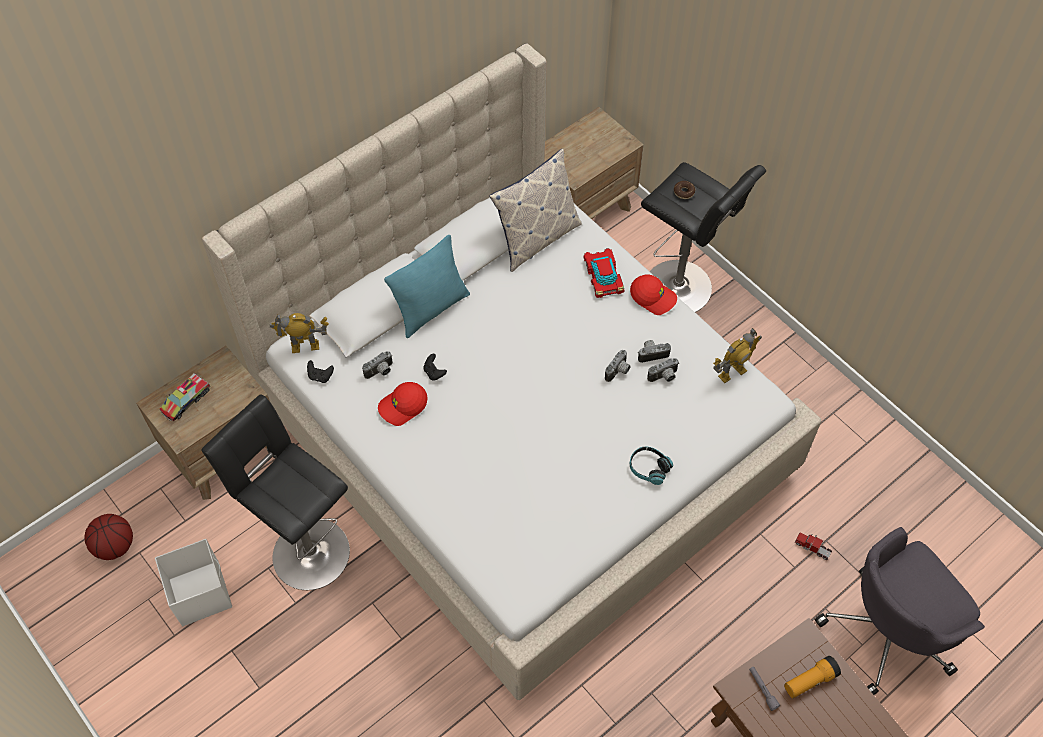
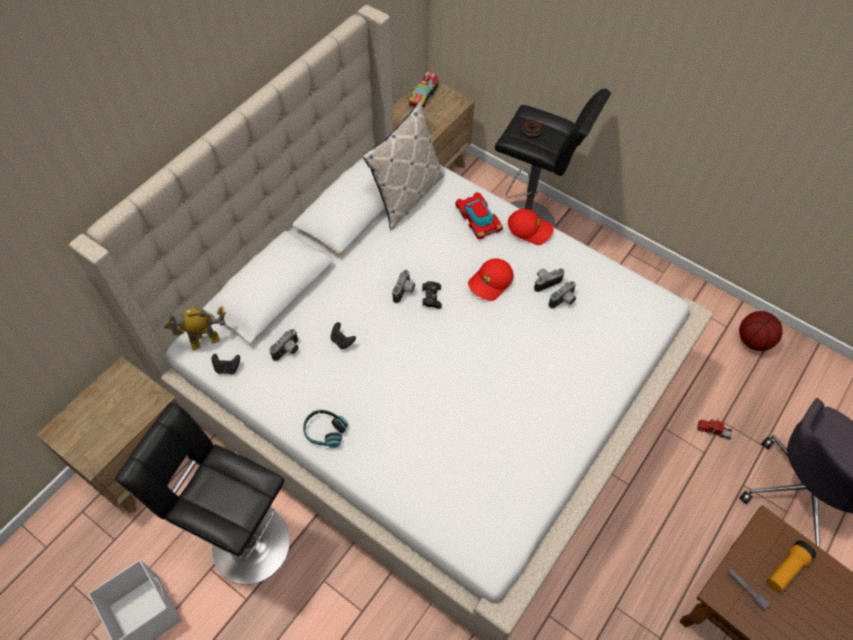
camera: 15 degrees left, 0 degrees up
(114, 545) = (44, 583): basketball -> basketball (752, 340)
(186, 400) = (90, 421): toy truck -> toy truck (423, 95)
(403, 407) = (320, 381): red cap -> red cap (490, 283)
(431, 309) = (323, 280): turquoise pillow -> none
(532, 347) = (431, 297): none -> black game controller
(618, 372) = (520, 305): camera -> camera (405, 292)
(649, 468) = (578, 392): headphones -> headphones (325, 431)
(731, 373) = (623, 285): toy robot -> none

